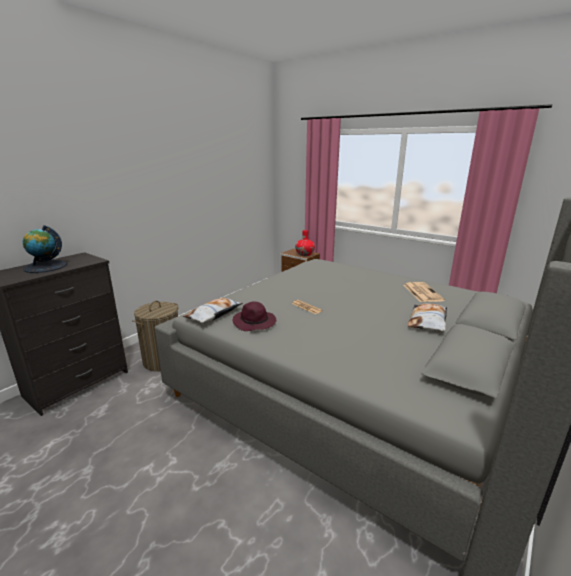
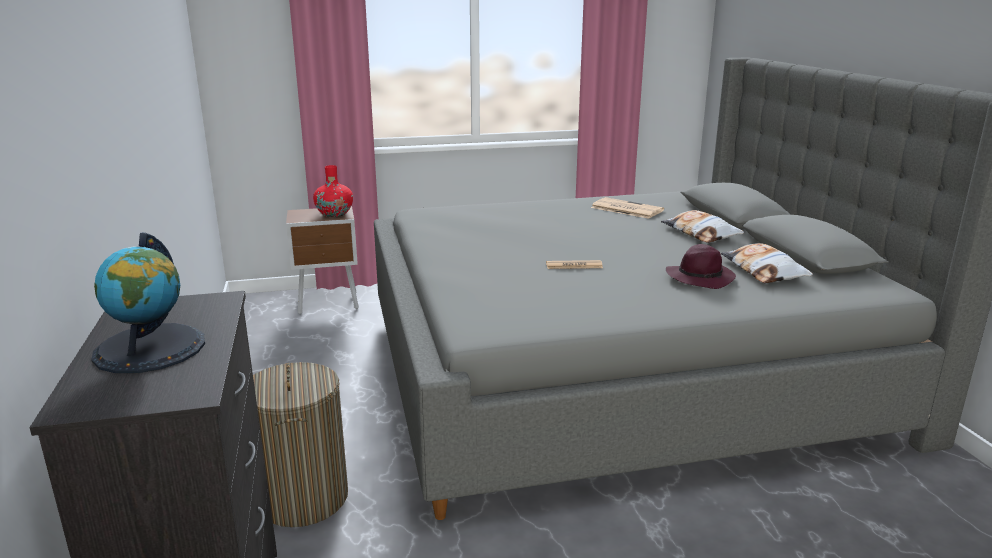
camera: 50 degrees left, 0 degrees up
(214, 314) = (501, 320): pillow -> pillow (764, 271)
(255, 323) = (575, 304): purple hat -> purple hat (700, 278)

